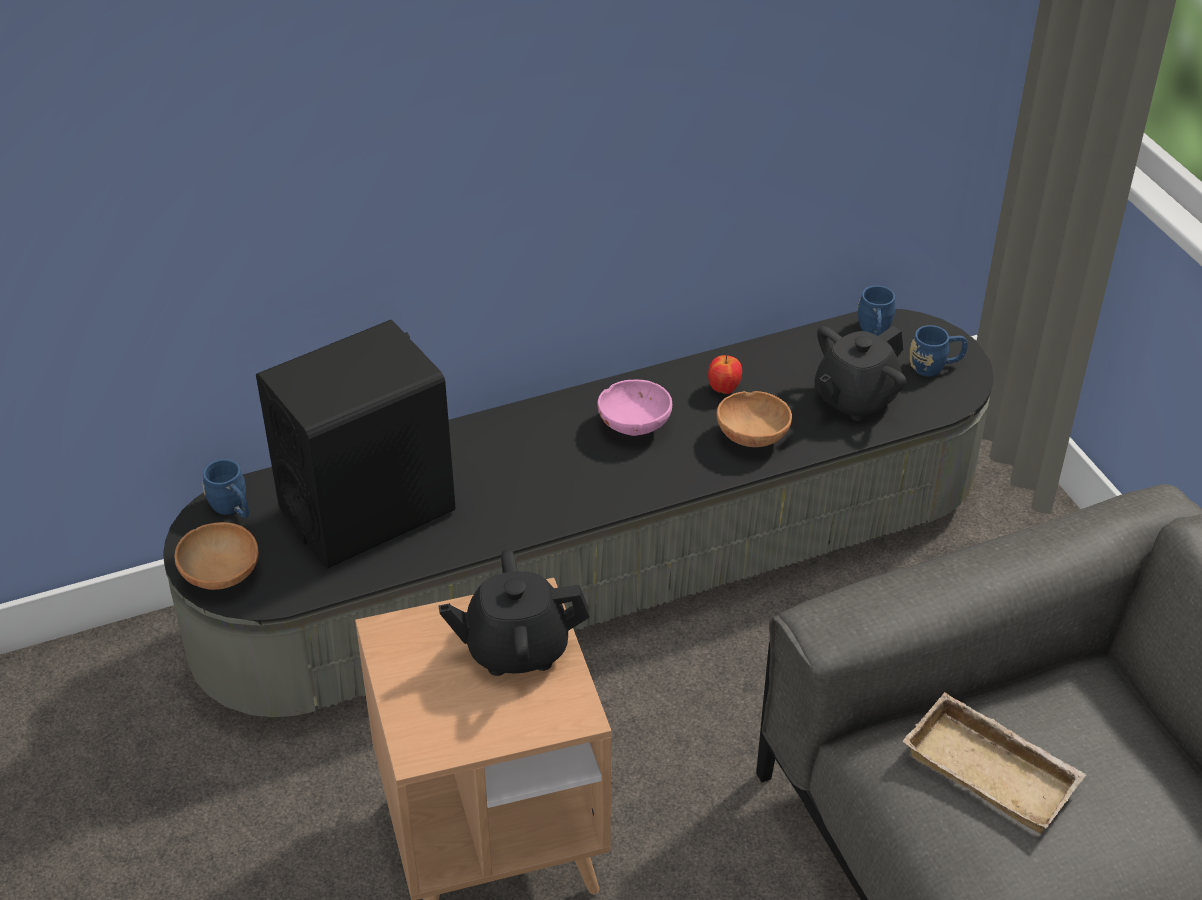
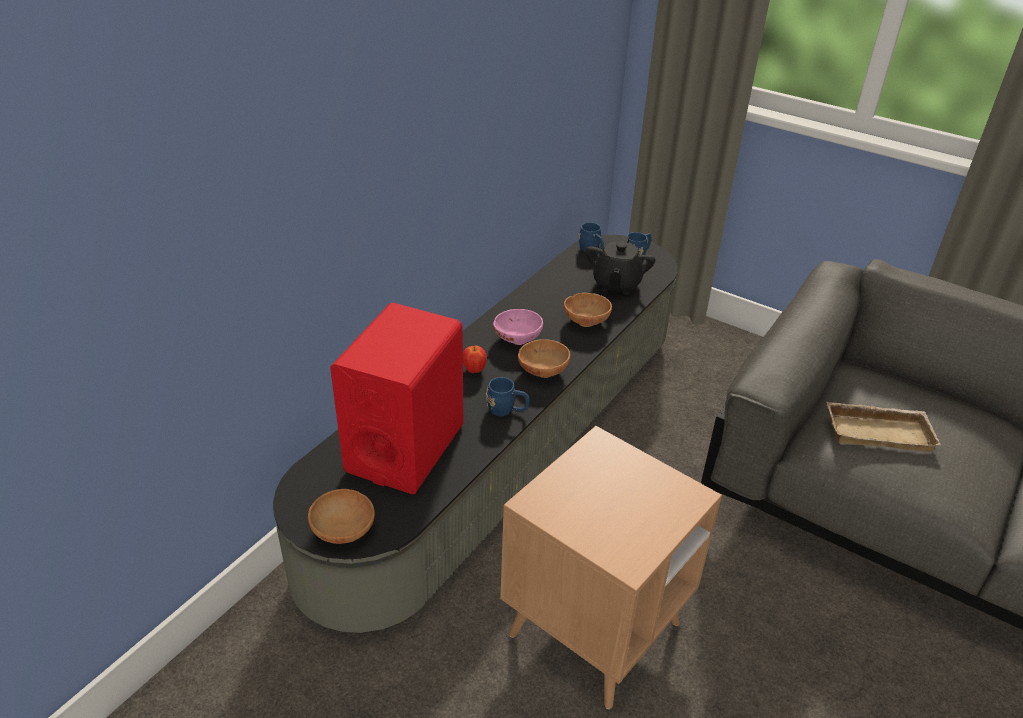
camera: 35 degrees left, 5 degrees down
(233, 509) = (311, 486): blue mug -> blue mug (507, 410)
(368, 510) = (405, 448): black speaker -> red speaker
(516, 648) = (619, 474): black teapot -> none
(622, 482) = (542, 371): none -> brown bowl
(724, 389) = (546, 303): apple -> apple (474, 370)

